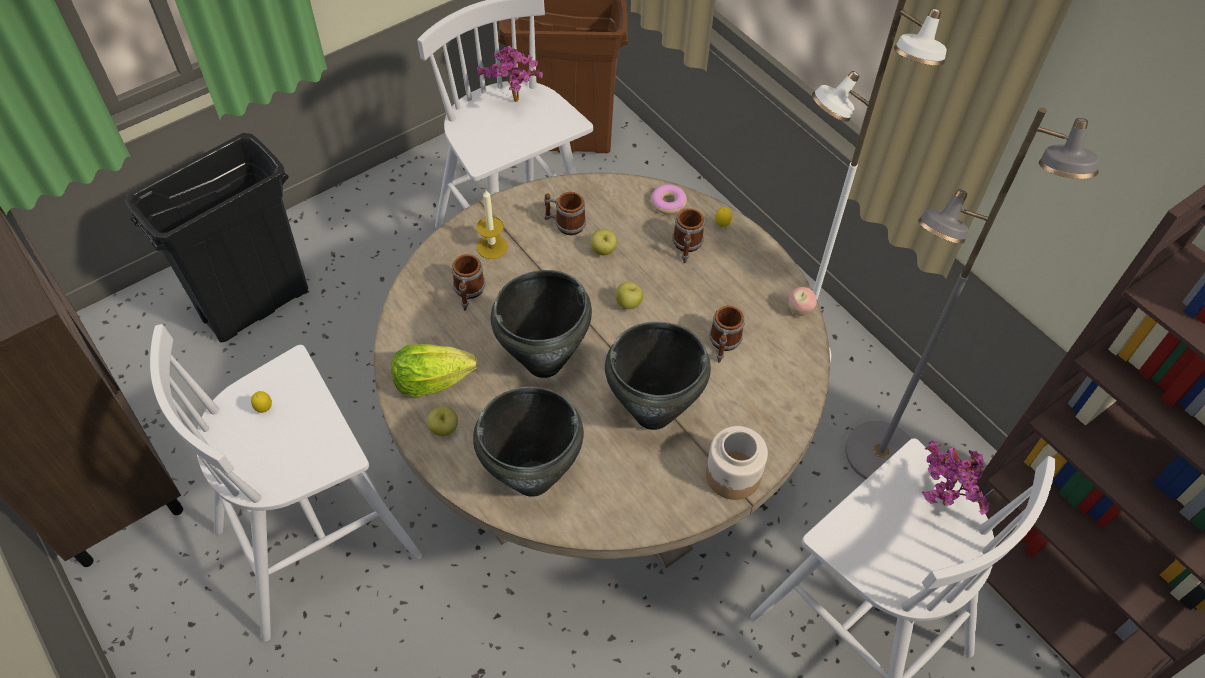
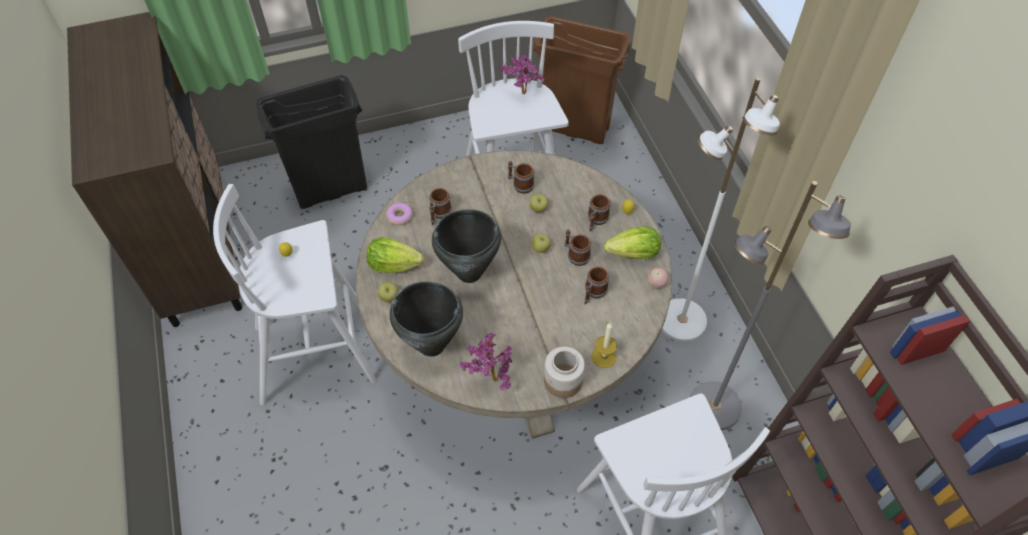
camera: 20 degrees right, 0 degrees up
(492, 247) = (466, 188): candle -> candle (604, 357)
(653, 414) = (527, 326): black cooking pot -> none
(668, 203) = (596, 188): donut -> donut (400, 216)
(678, 299) = (575, 255): none -> mug
(754, 278) = (634, 254): none -> lettuce
(939, 505) = (700, 443): potted plant -> potted plant (490, 379)

